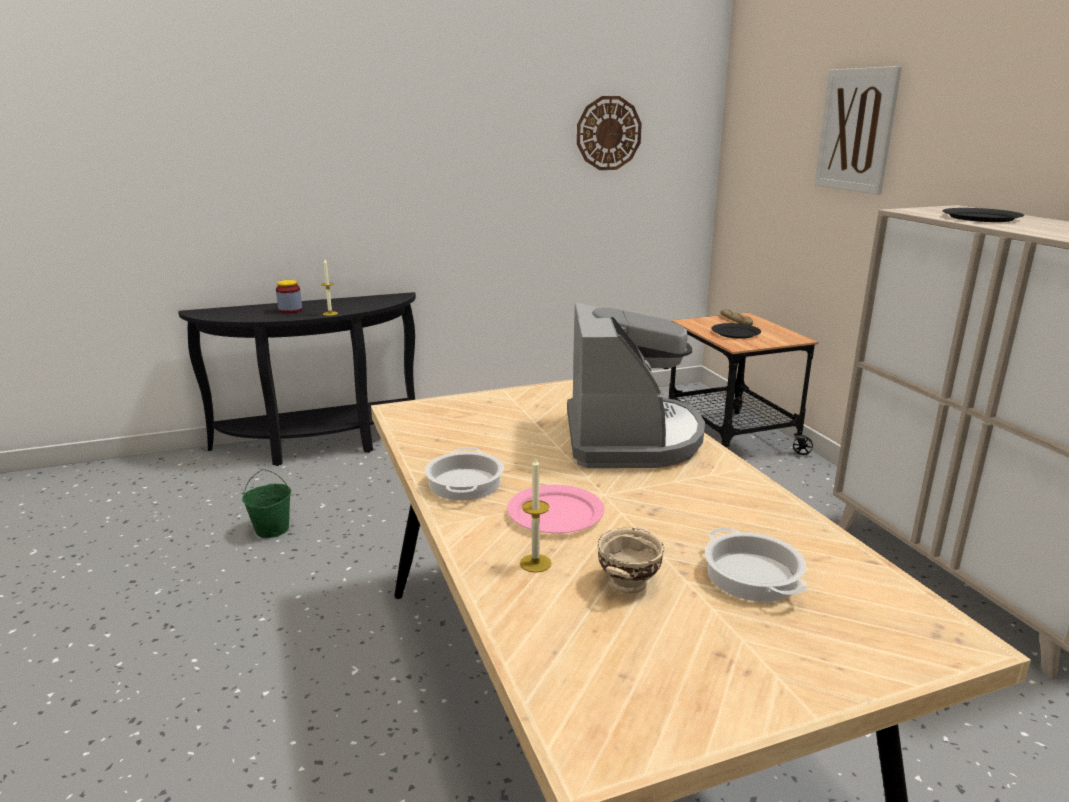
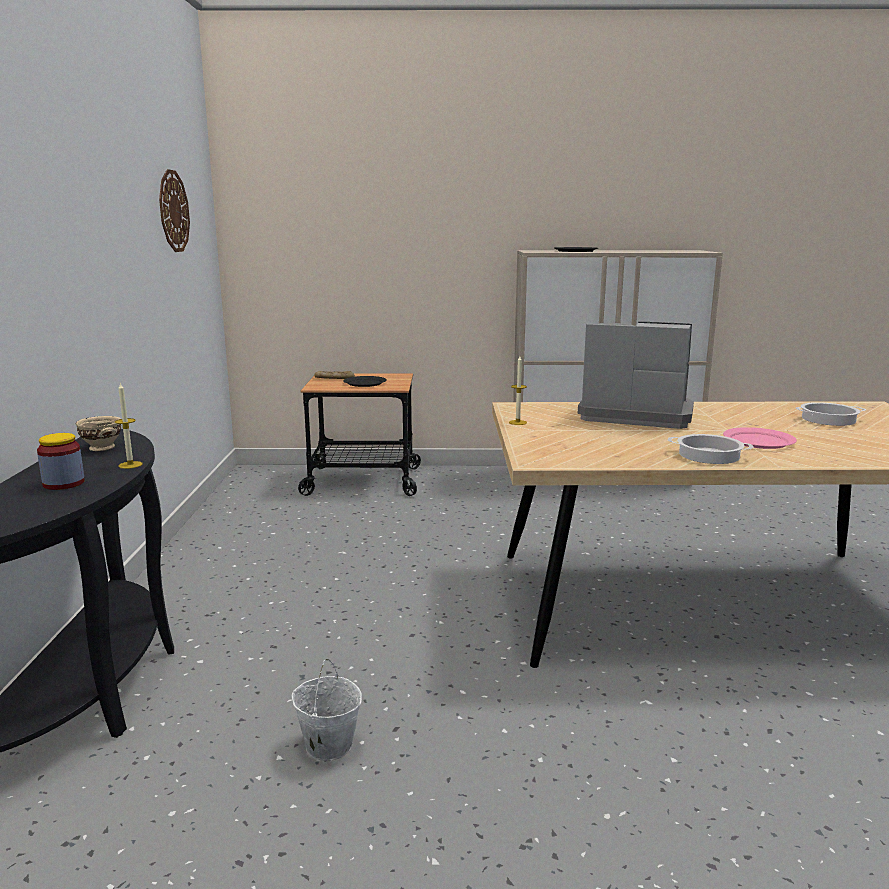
camera: 70 degrees left, 5 degrees down
(272, 529) = (328, 745): green bucket -> white bucket
(535, 563) = (829, 451): candle -> candle (517, 422)
(627, 583) = (846, 438): beige bowl -> beige bowl (101, 448)
(856, 130) = (406, 205): picture -> none

